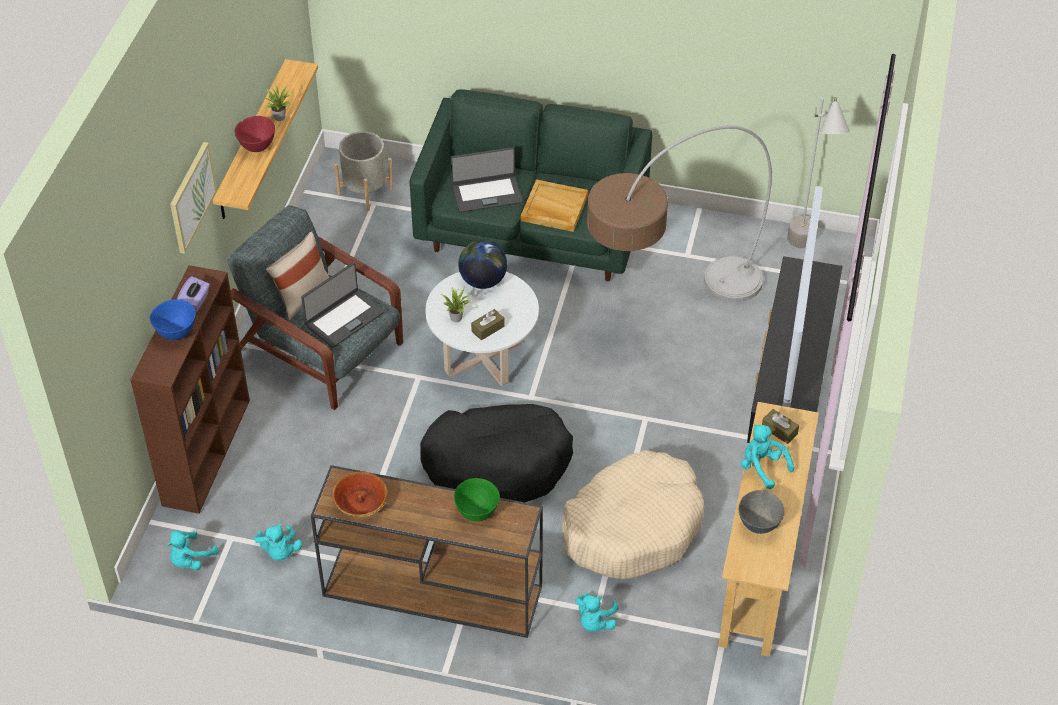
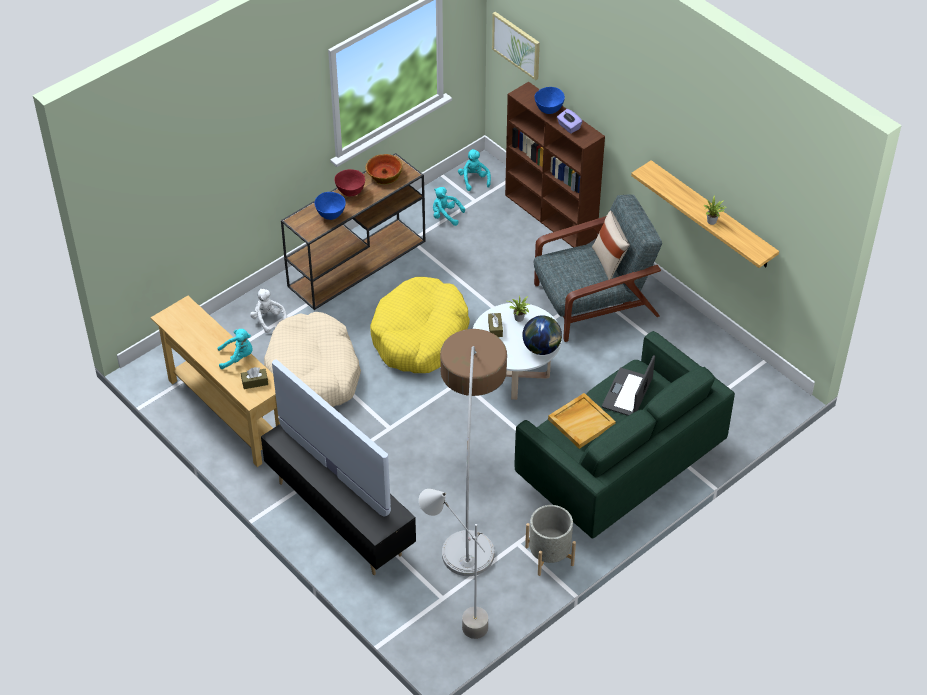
camera: 125 degrees right, 0 degrees up
(191, 197) = (630, 119): picture -> picture (516, 45)
(257, 147) = (688, 198): red bowl -> red bowl (351, 192)
(344, 318) = (569, 270): laptop -> none
(365, 191) = (738, 393): grey planter -> grey planter (549, 556)
(477, 513) = (330, 215): green bowl -> blue bowl
(497, 465) = (420, 336): black dog bed -> yellow dog bed
(595, 622) = (268, 319): turquoise plush toy -> white plush toy
(758, 525) = (202, 330): grey bowl -> none

